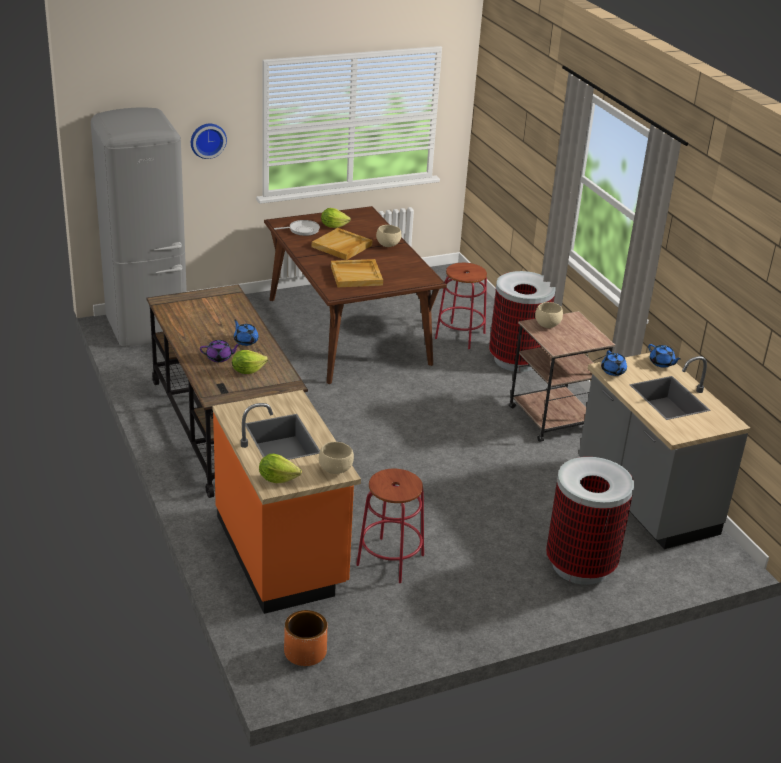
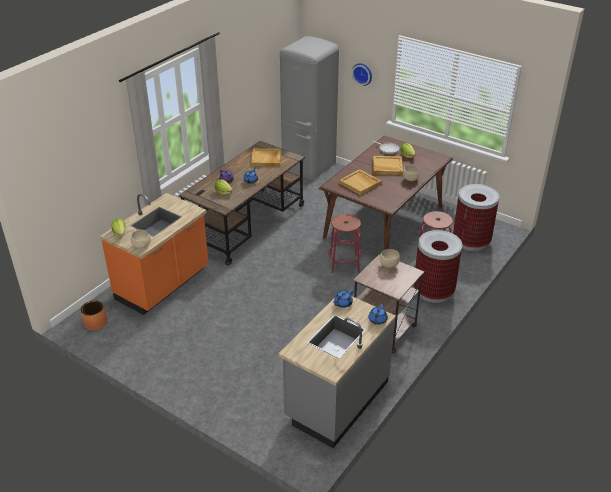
camera: 60 degrees right, 5 degrees up
(204, 310) = (266, 159): none -> beige tray
(390, 560) = (187, 321): red stool -> red stool (344, 264)
(580, 565) = (243, 393): trash can -> trash can (471, 242)

